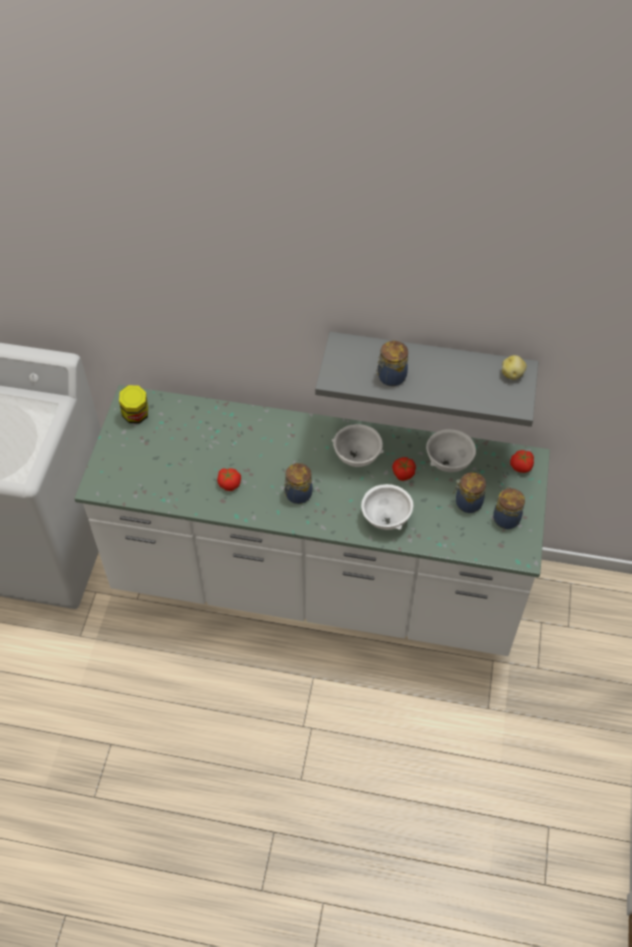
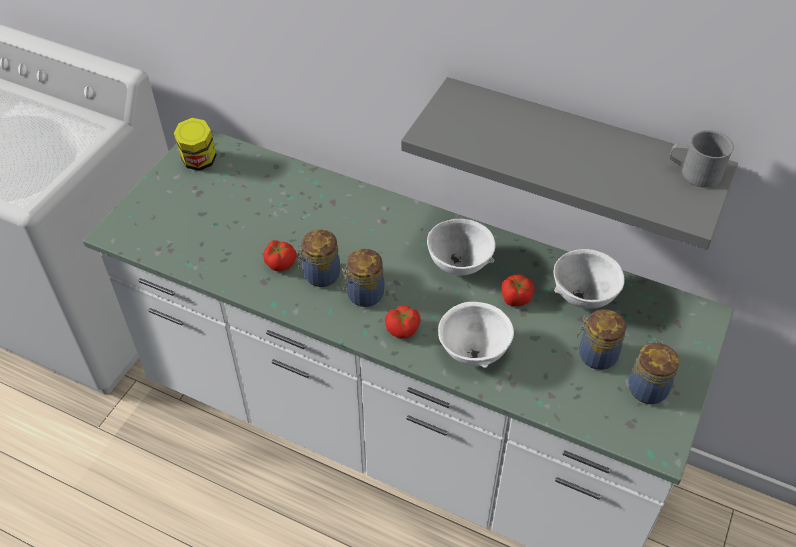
camera: 15 degrees right, 5 degrees down
(390, 377) = (512, 145): jar -> jar (320, 275)
(512, 374) = (694, 173): potato -> grey mug
(521, 466) = (687, 322): tomato -> tomato (403, 329)

